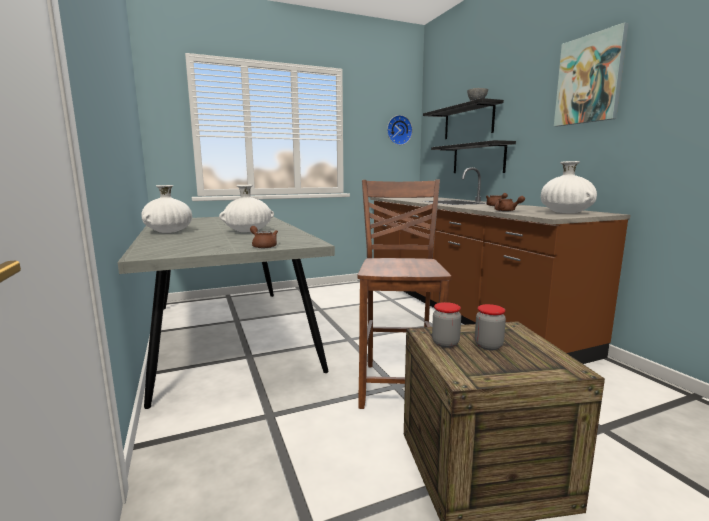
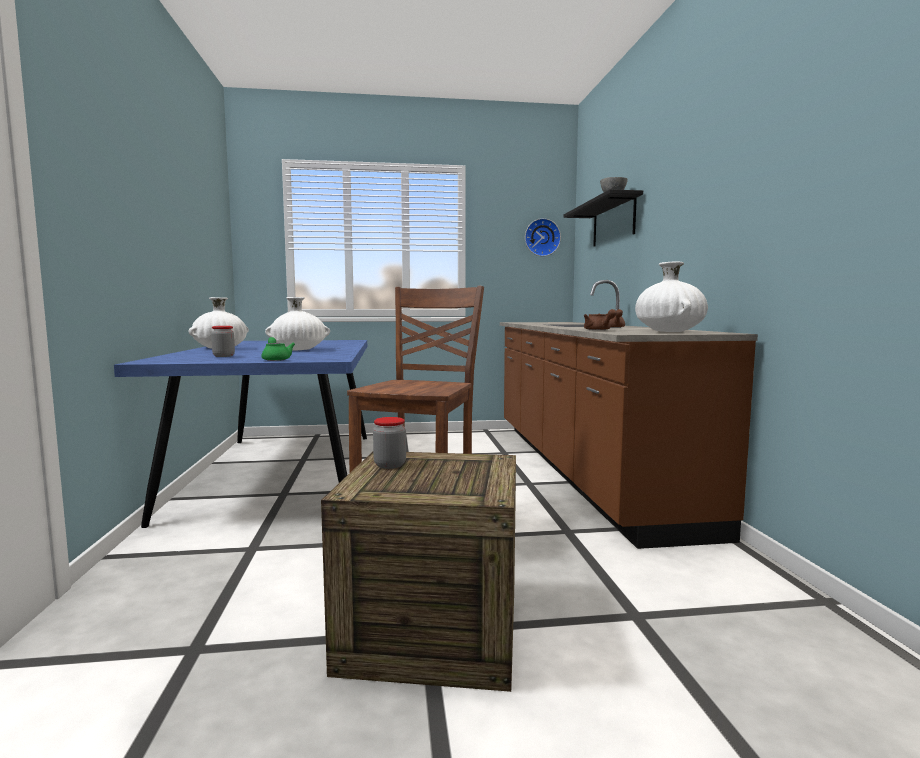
camera: 15 degrees right, 5 degrees down
(230, 334) = (283, 472): grey dining table -> blue dining table
(263, 246) = (276, 359): brown teapot -> green teapot
(478, 159) = (622, 269): black shelf -> none
(488, 346) = (433, 471): jar -> jar (223, 356)
(589, 79) = (718, 155): picture -> none

